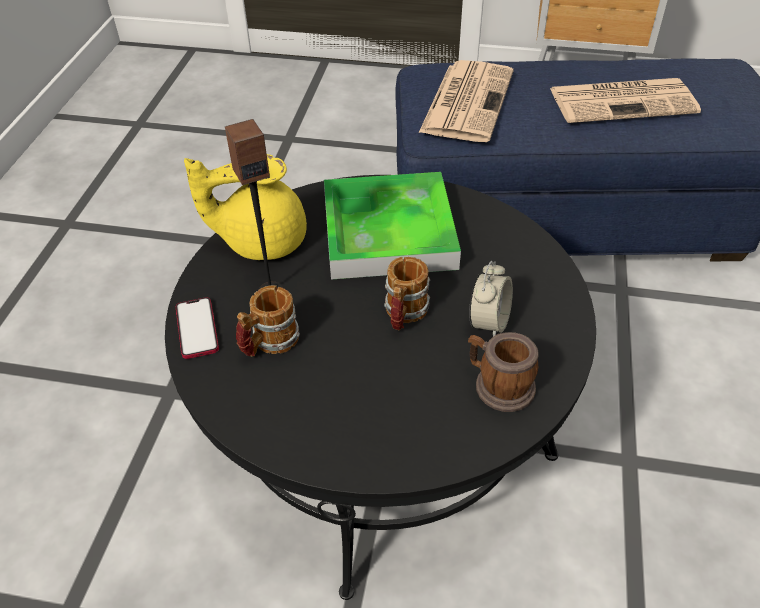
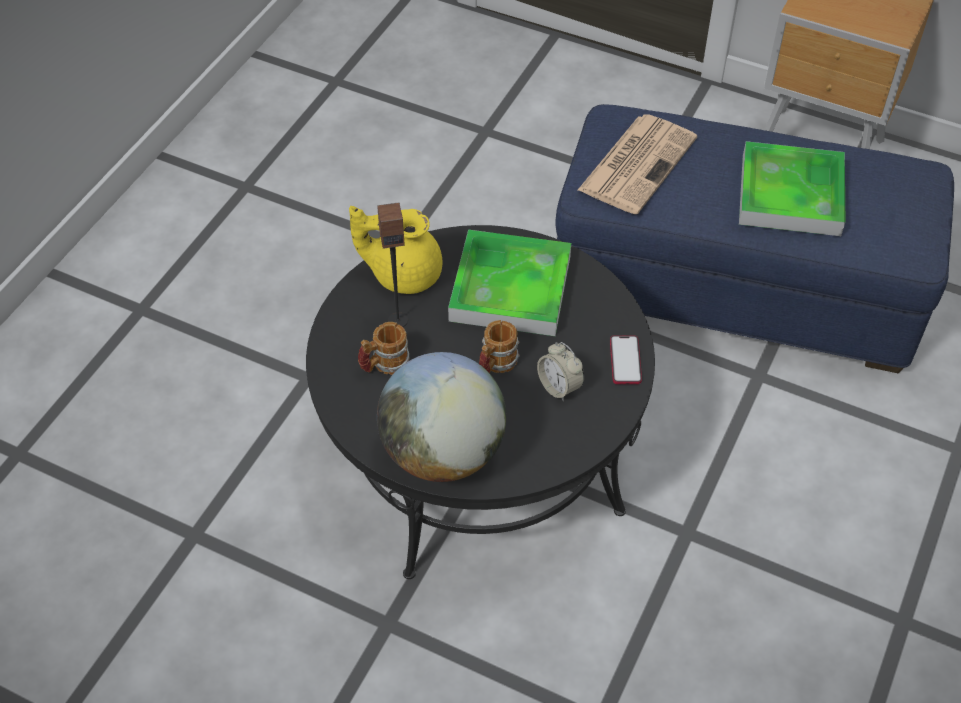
camera: 15 degrees right, 5 degrees up
(197, 329) = (333, 340): phone -> phone (625, 361)
(379, 434) = (443, 452): none -> globe
(488, 322) = (559, 387): alarm clock -> alarm clock turned 105 degrees clockwise
(498, 385) = (545, 438): mug -> none
(624, 101) = (790, 194): newspaper -> tray

